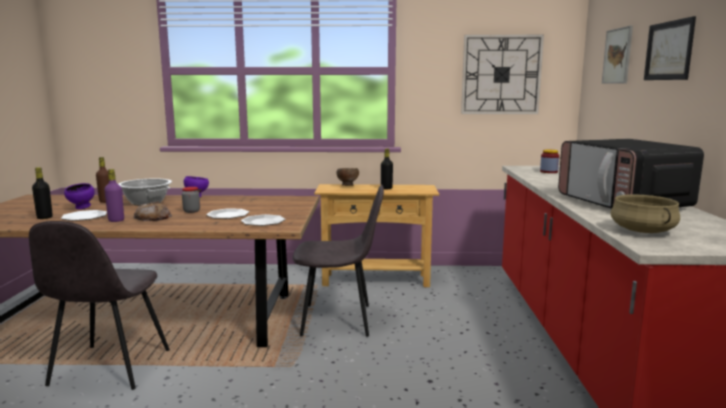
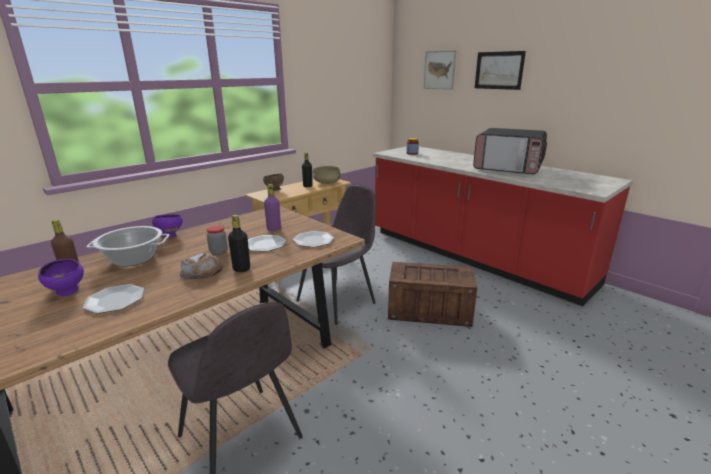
camera: 45 degrees left, 10 degrees up
(44, 217) = (57, 322): black bottle -> black bottle (241, 269)
(116, 220) = (171, 289): purple bottle -> purple bottle (274, 229)
(408, 368) = (430, 311): none -> crate
(501, 75) = (351, 82): wall clock -> none
(642, 231) = (566, 183): beige cooking pot -> beige cooking pot (327, 183)

